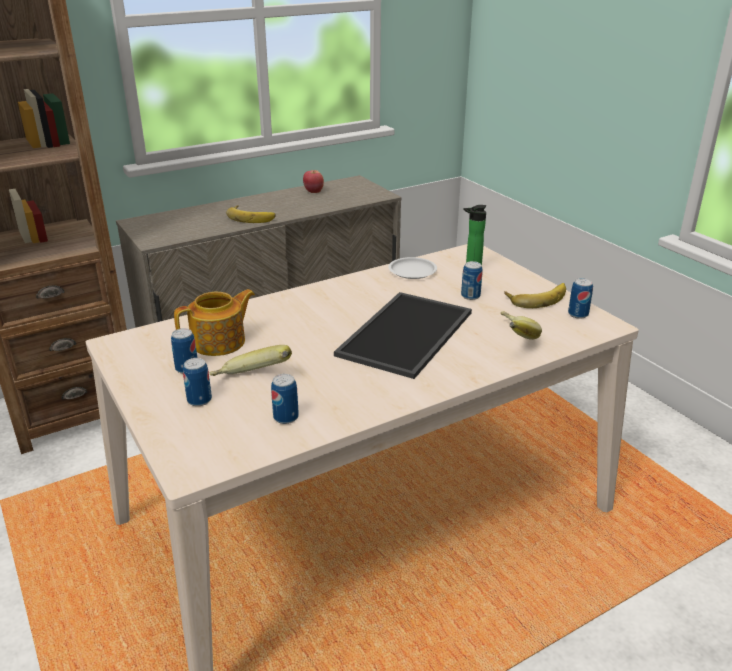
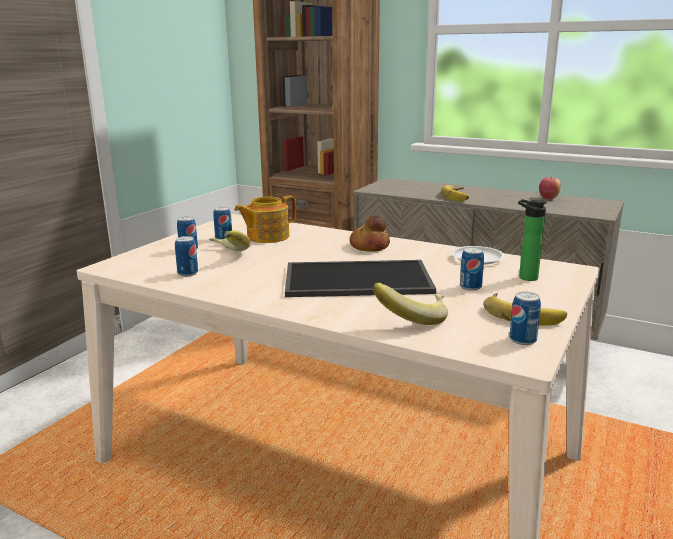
camera: 60 degrees right, 10 degrees down
(220, 342) = (267, 237): teapot -> teapot turned 120 degrees clockwise
(324, 301) = (369, 246): none -> bread

